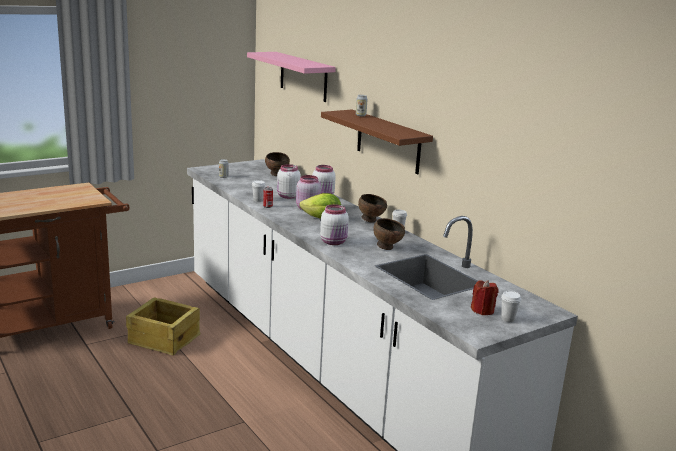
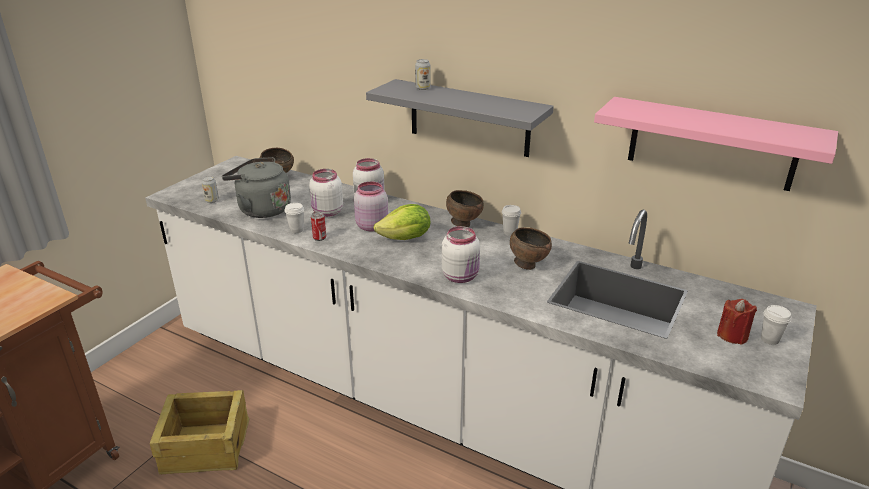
camera: 25 degrees left, 10 degrees up
(248, 186) = (261, 209): none -> grey kettle
(303, 76) = (292, 39): pink shelf -> pink shelf (711, 143)
(388, 141) = (469, 118): brown shelf -> grey shelf

